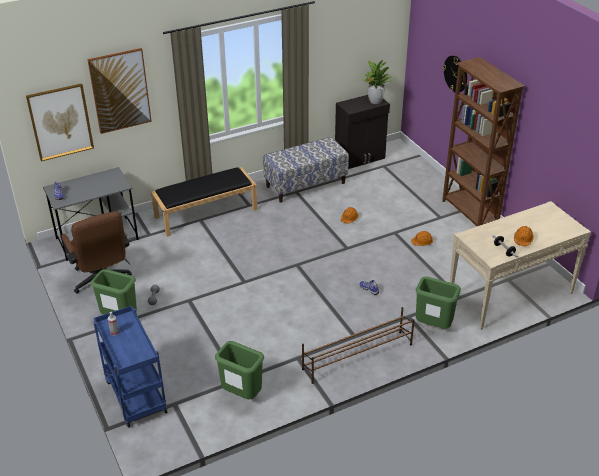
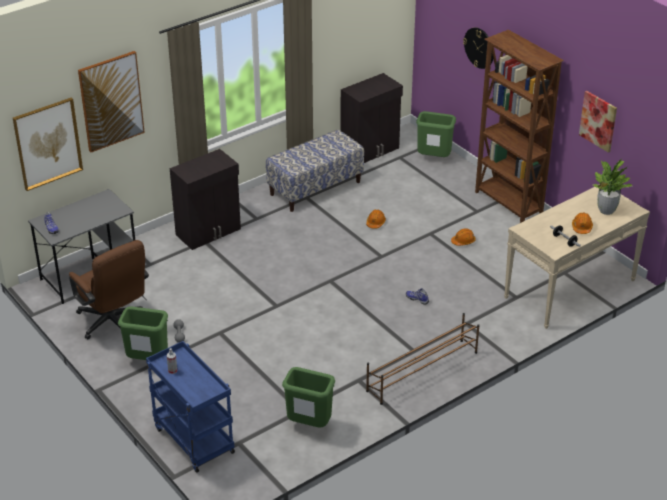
camera: 10 degrees left, 0 degrees up
(206, 213) = (209, 232): black bench -> black cabinet
(375, 101) = (385, 84): potted plant -> potted plant (606, 210)
(433, 326) = (495, 331): green trash can -> green trash can (434, 159)
(551, 144) = (598, 121): none -> picture

